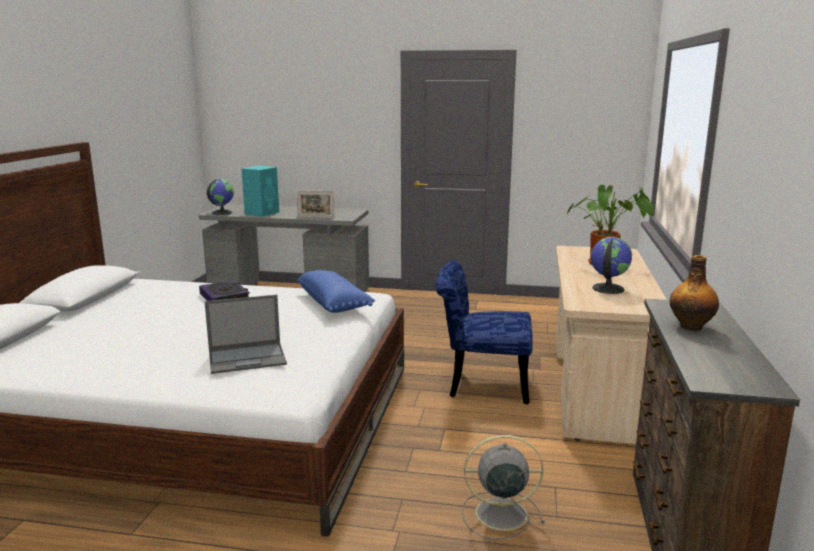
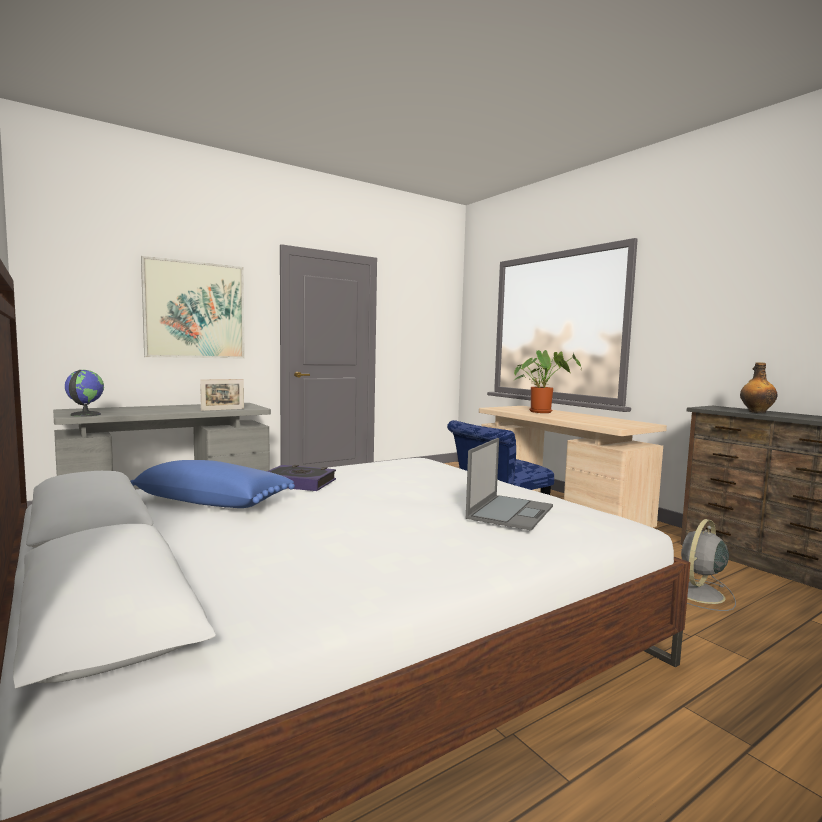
camera: 45 degrees left, 10 degrees down
(262, 213) = (143, 411): turquoise speaker -> none
(322, 123) = (195, 310): none -> picture
(334, 303) = (415, 468): blue pillow -> blue pillow (214, 502)
(607, 289) = (593, 420): globe -> none

